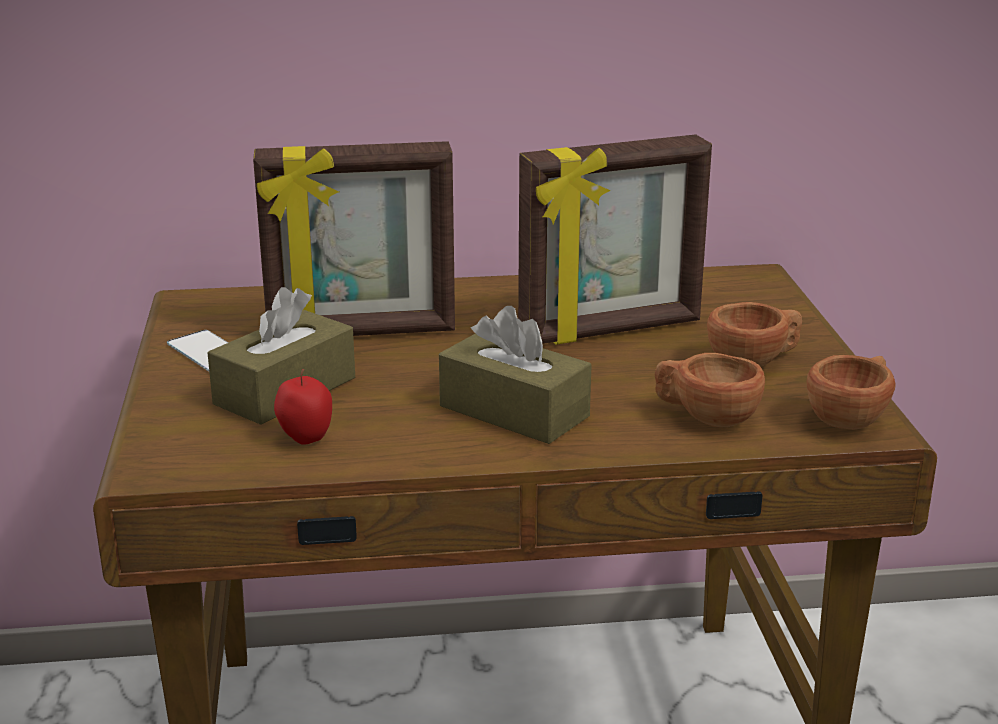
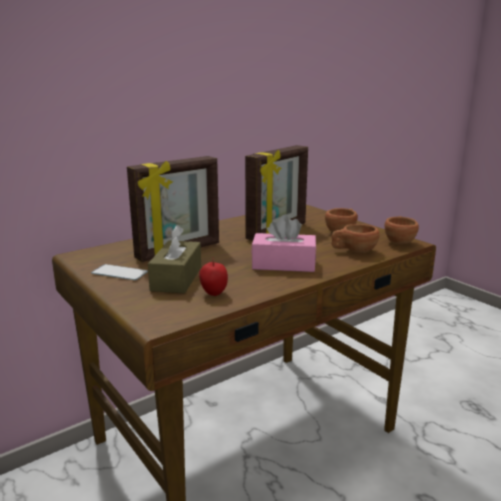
camera: 30 degrees left, 5 degrees down
(514, 411) = (283, 264): brown tissue box -> pink tissue box

